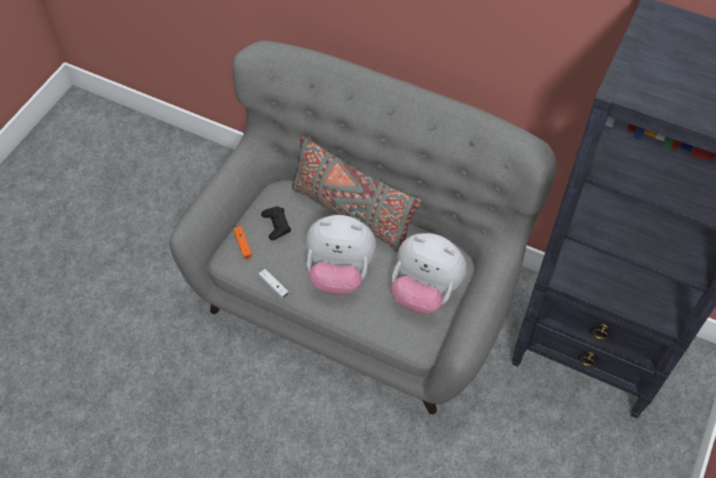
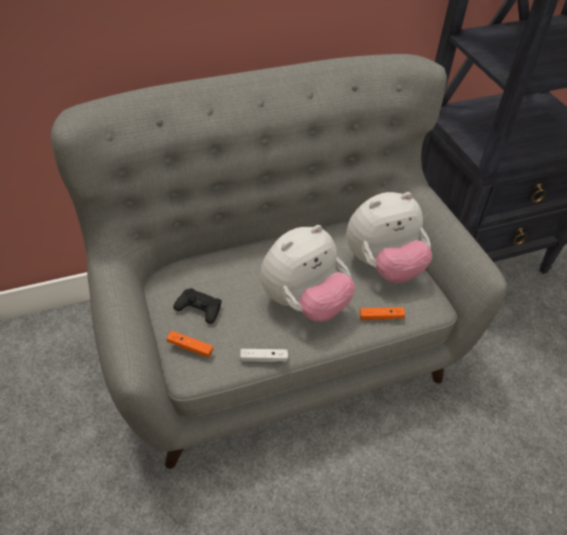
camera: 50 degrees left, 10 degrees down
(352, 213) = (251, 253): grey pillow -> none
(374, 321) = (381, 317): none -> orange game controller

